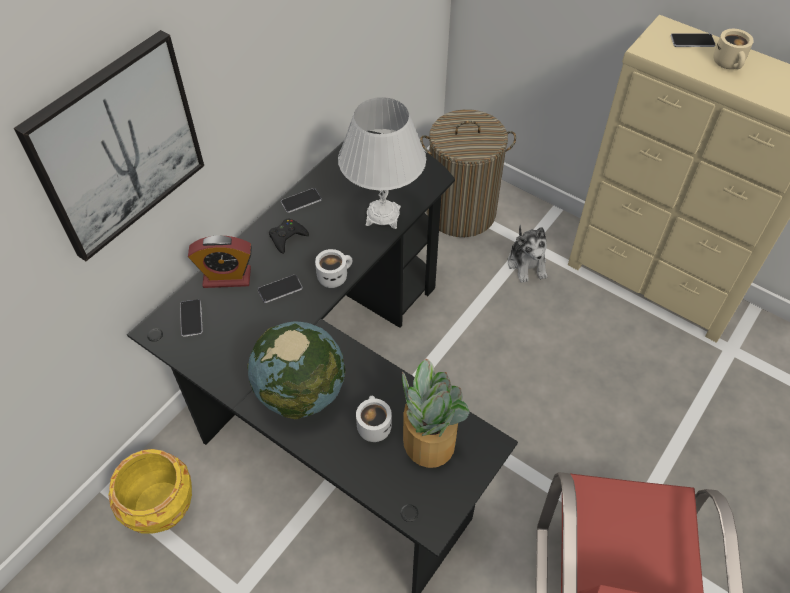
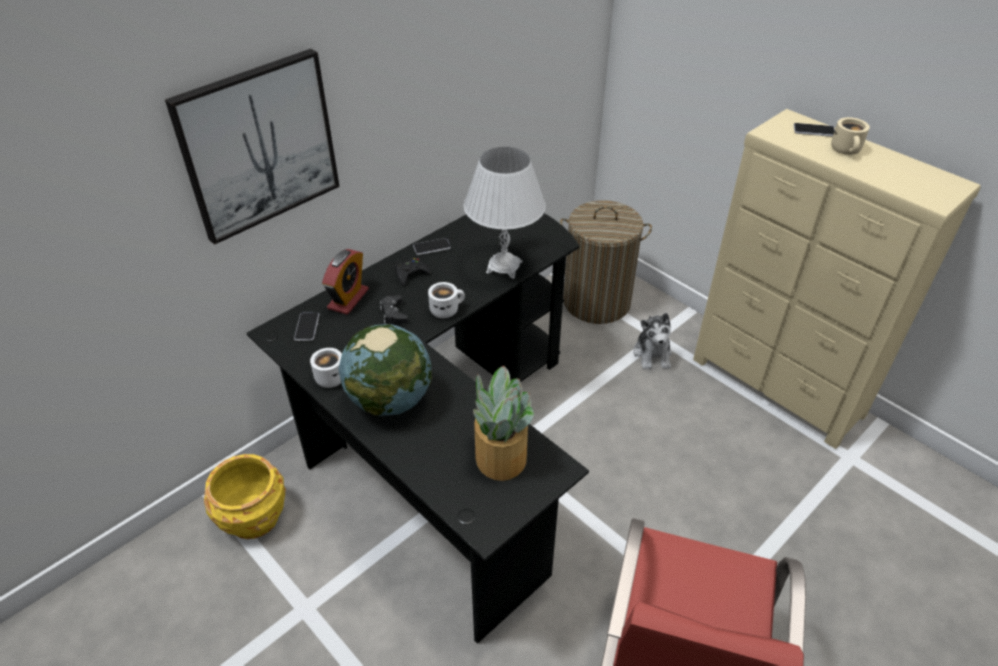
camera: 10 degrees right, 10 degrees down
(227, 277) = (348, 299): alarm clock -> alarm clock turned 75 degrees counterclockwise
(280, 289) = (393, 314): phone -> black game controller
(372, 426) = (449, 436): white mug -> white mug (330, 376)

